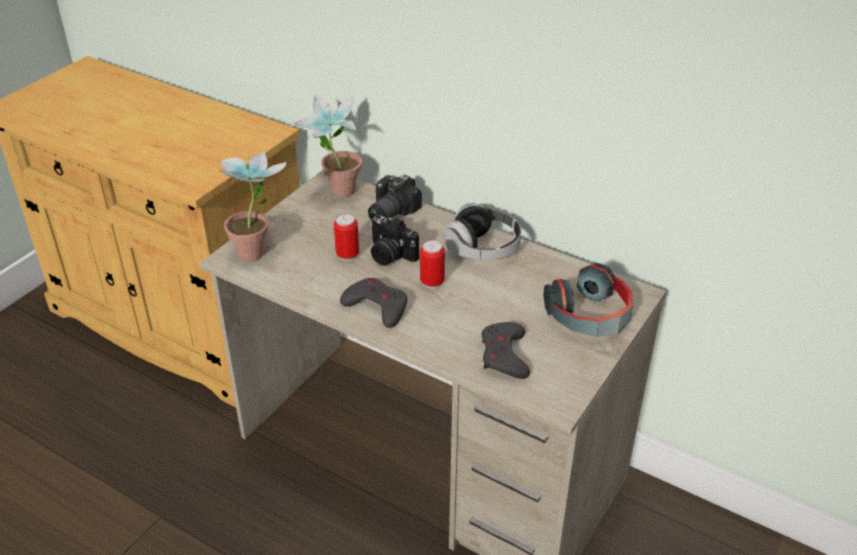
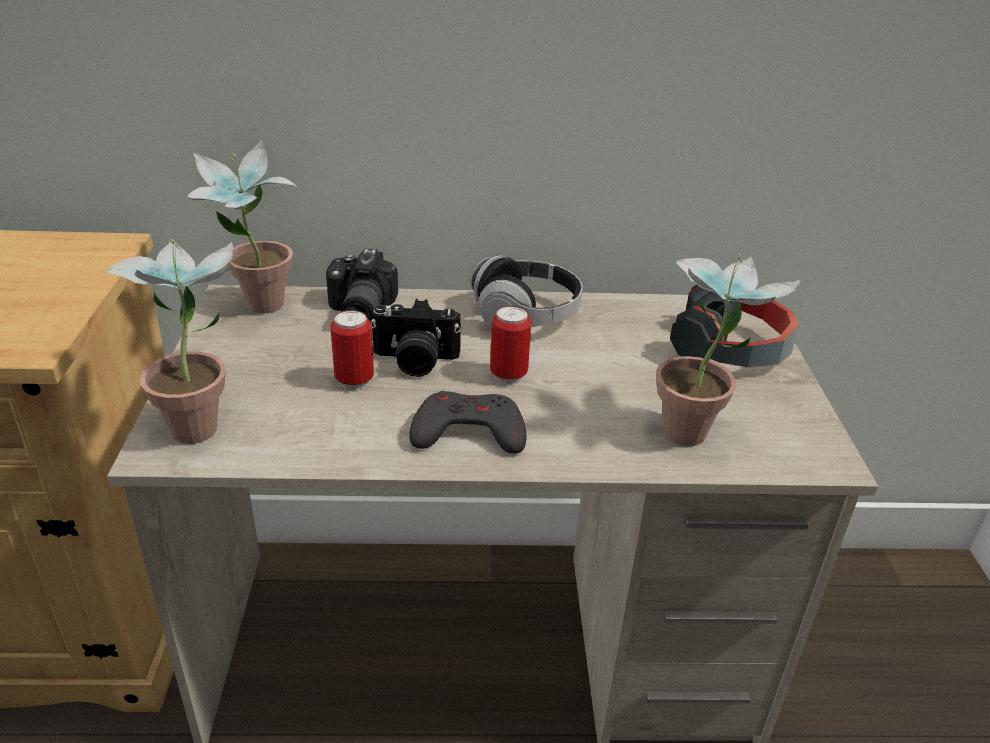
camera: 35 degrees left, 5 degrees down
(504, 355) = (698, 429): grey game controller -> potted plant

